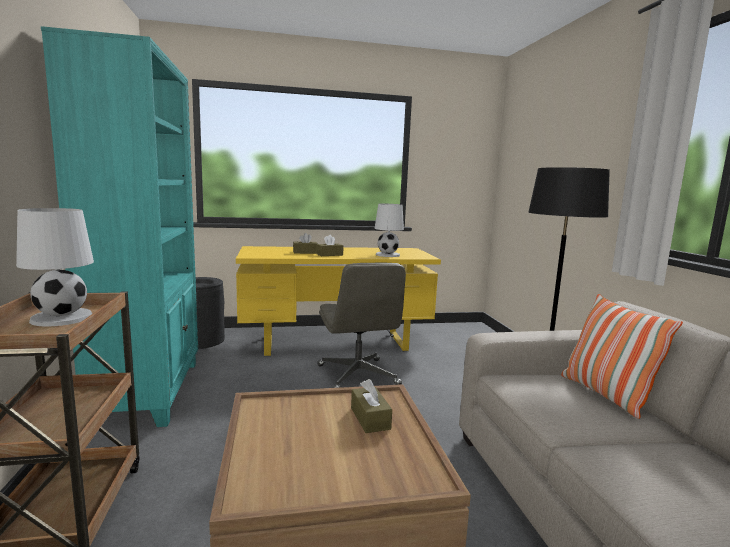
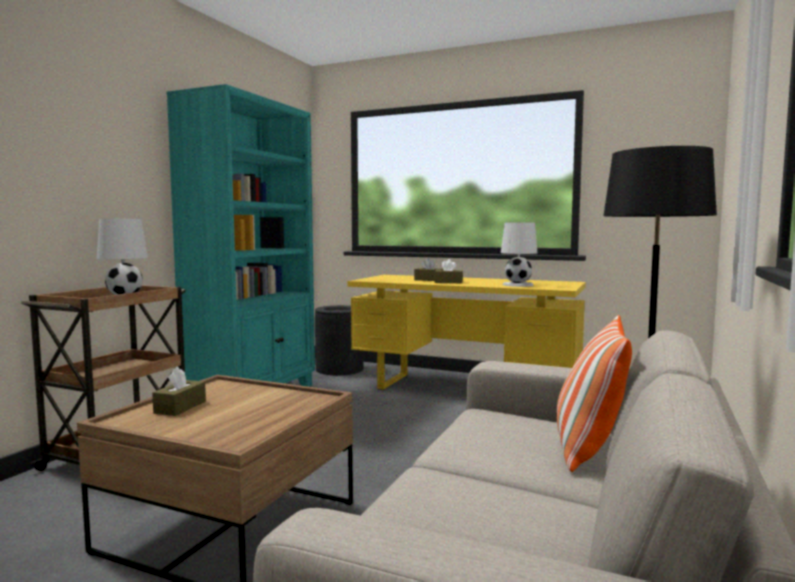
camera: 35 degrees right, 5 degrees down
(358, 376) = (445, 420): grey office chair -> none
(370, 418) = (277, 406): brown tissue box -> brown tissue box (180, 407)

